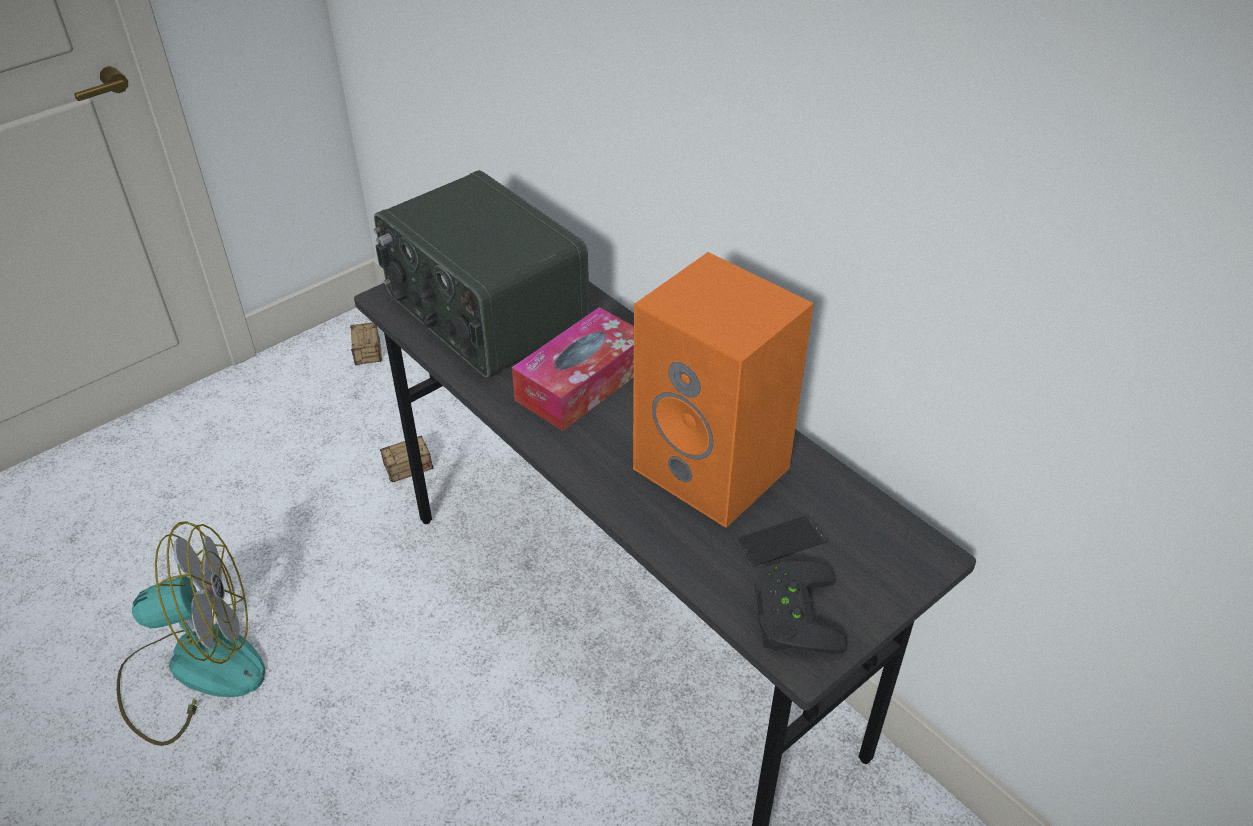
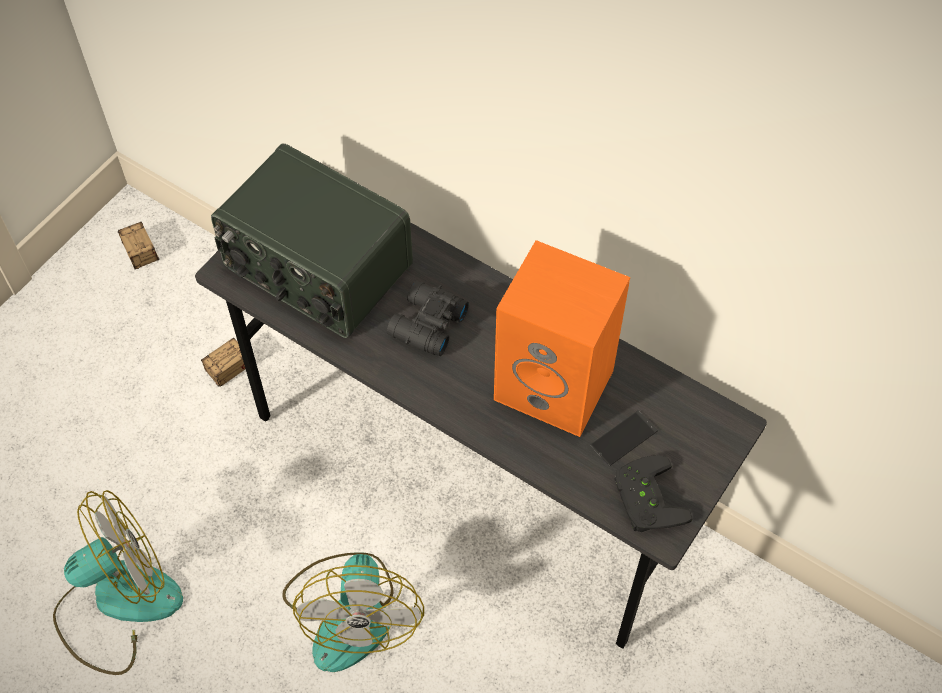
camera: 15 degrees left, 15 degrees up
(442, 741) = (352, 612): none -> fan
(582, 383) = (425, 325): tissue box -> black binoculars

